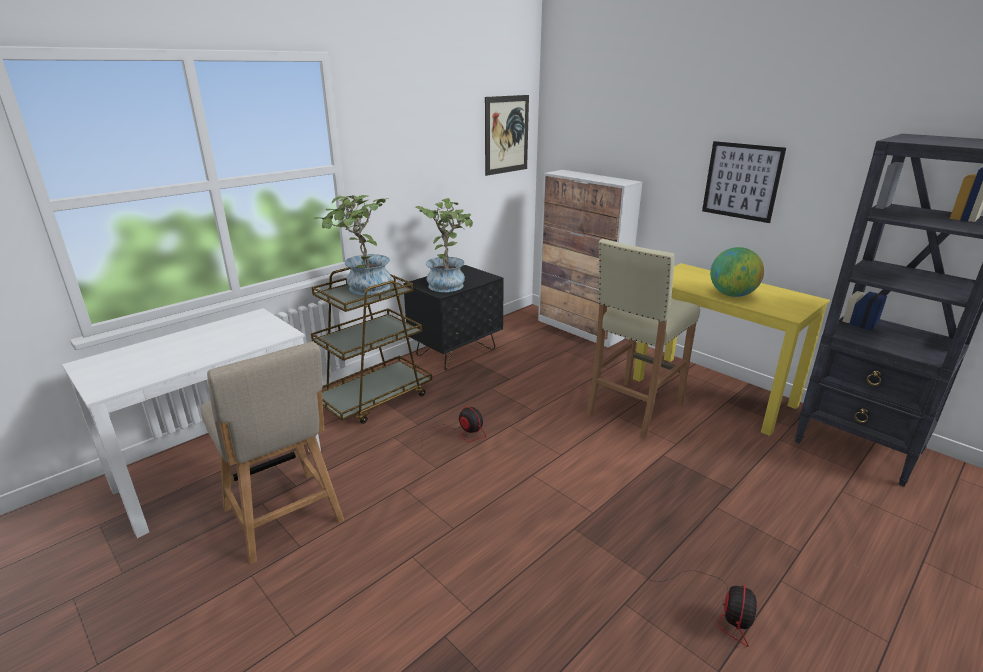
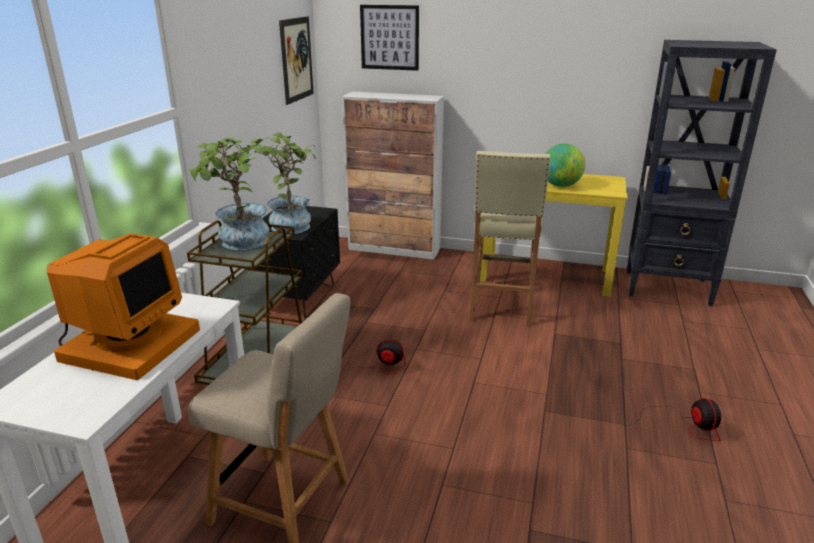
camera: 30 degrees left, 0 degrees up
(197, 346) = (129, 344): none -> monitor
(741, 181) = (539, 87): picture -> picture (389, 37)

